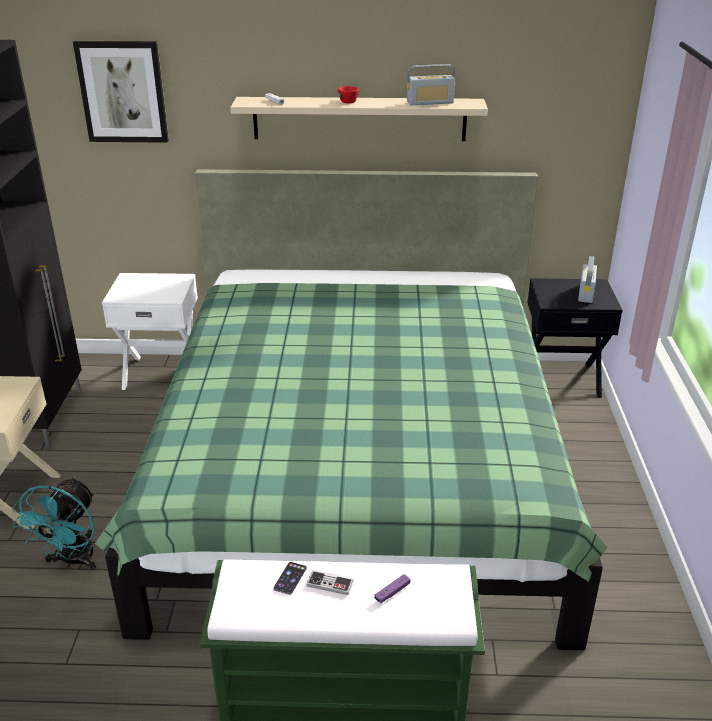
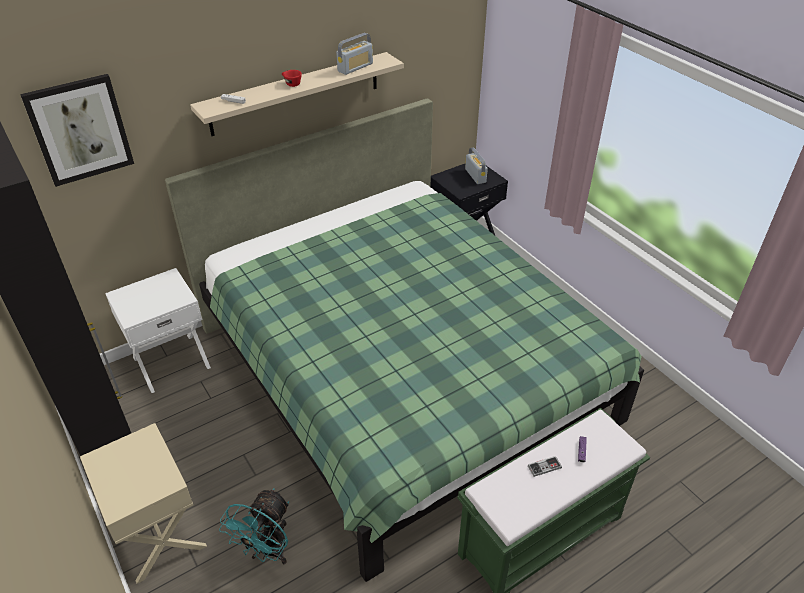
camera: 35 degrees left, 10 degrees up
(72, 561) = (267, 551): turquoise fan -> turquoise fan turned 45 degrees clockwise
(290, 578) = (519, 477): phone -> none

